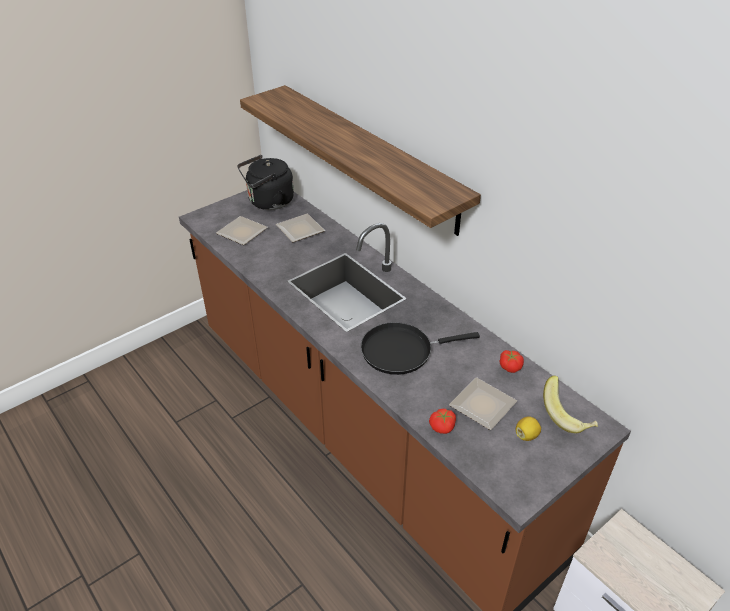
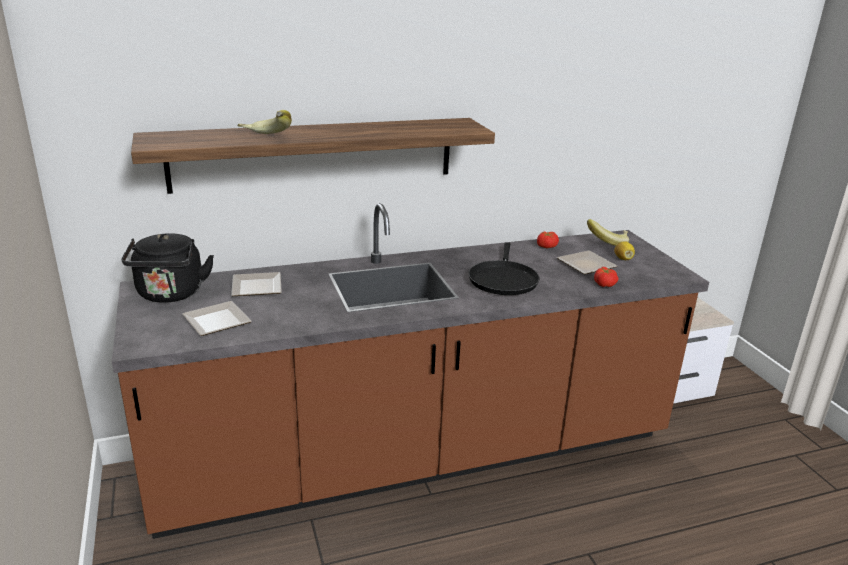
camera: 70 degrees left, 15 degrees down
(309, 127) = (264, 138): none -> banana

